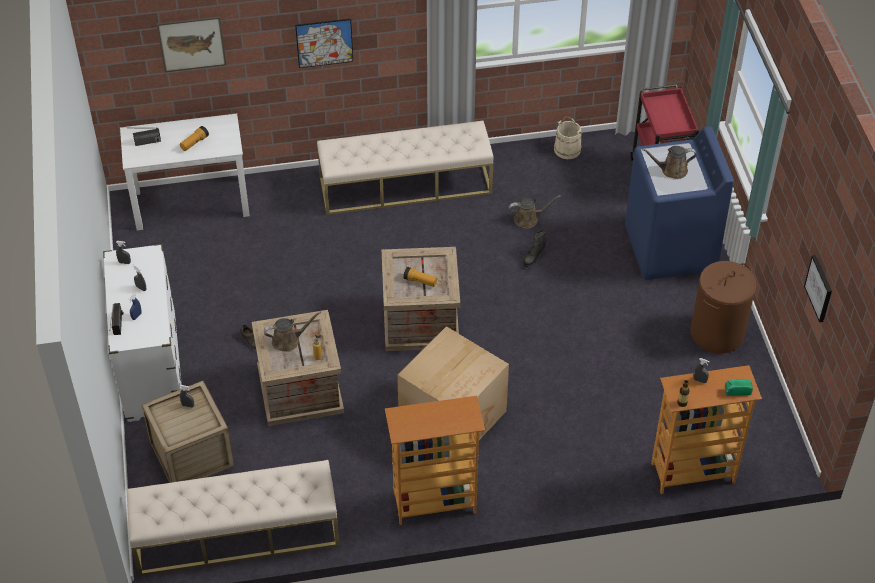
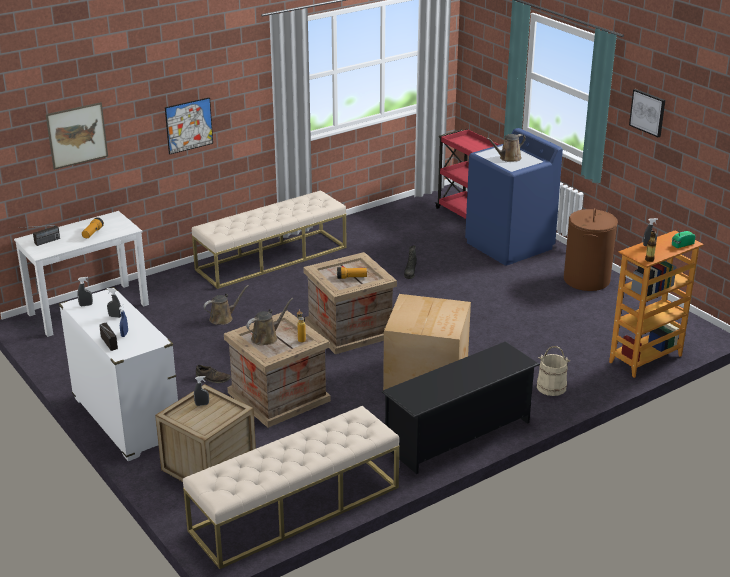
camera: 25 degrees left, 20 degrees down
(434, 504) = (459, 435): bookcase -> black shoe rack
(528, 219) = (387, 254): brown watering can -> brown watering can (223, 318)
(567, 149) = (384, 213): beige bucket -> beige bucket (551, 387)
(819, 288) = (695, 164): picture -> picture (648, 112)

